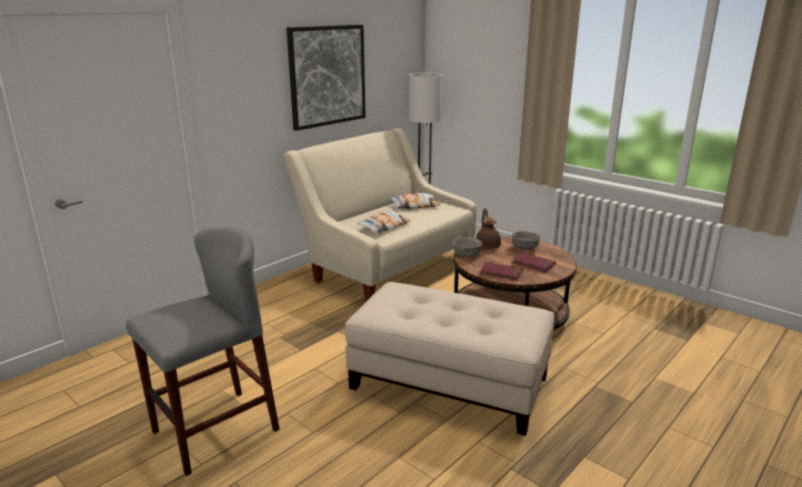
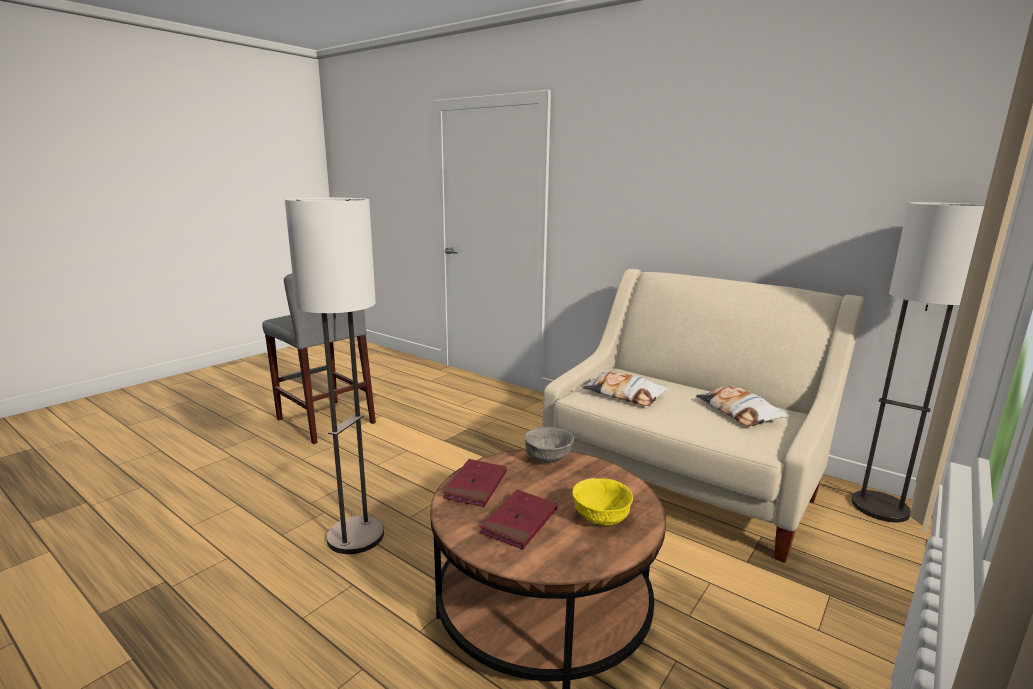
camera: 85 degrees right, 5 degrees down
(327, 76) = (729, 184): picture -> none
(449, 382) = (356, 536): beige ottoman -> floor lamp
(487, 246) = (596, 478): brown teapot -> none
(524, 248) = (600, 517): grey bowl -> yellow bowl

